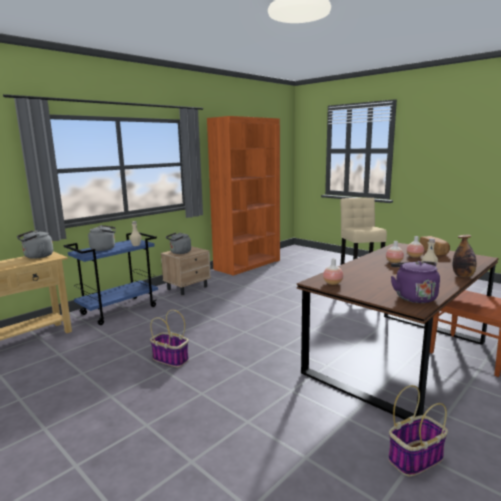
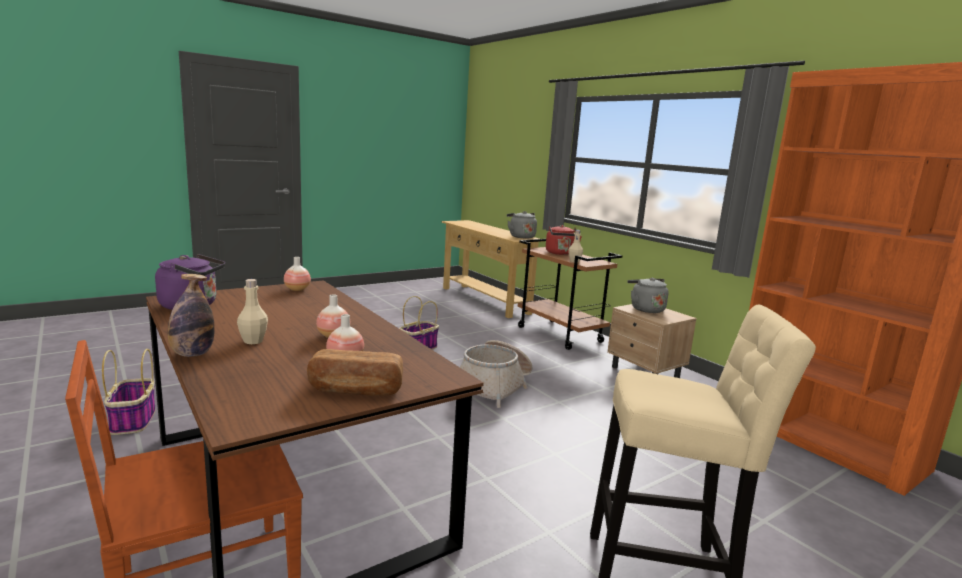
camera: 100 degrees right, 0 degrees up
(104, 248) = (560, 253): grey kettle -> red kettle
(119, 310) = (560, 334): blue cart -> brown cart
(234, 323) = (494, 386): none -> basket

